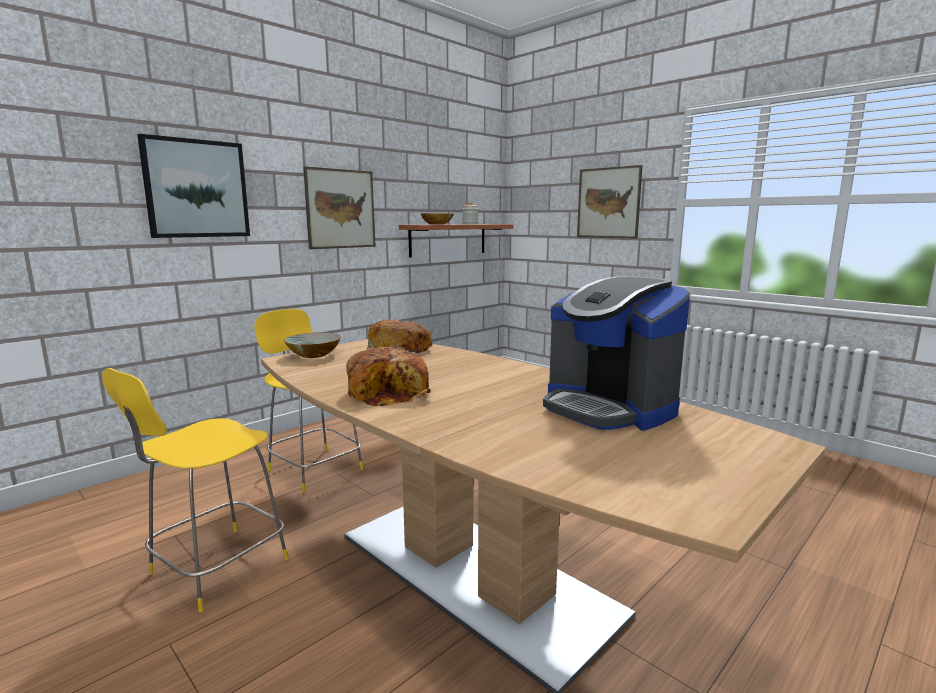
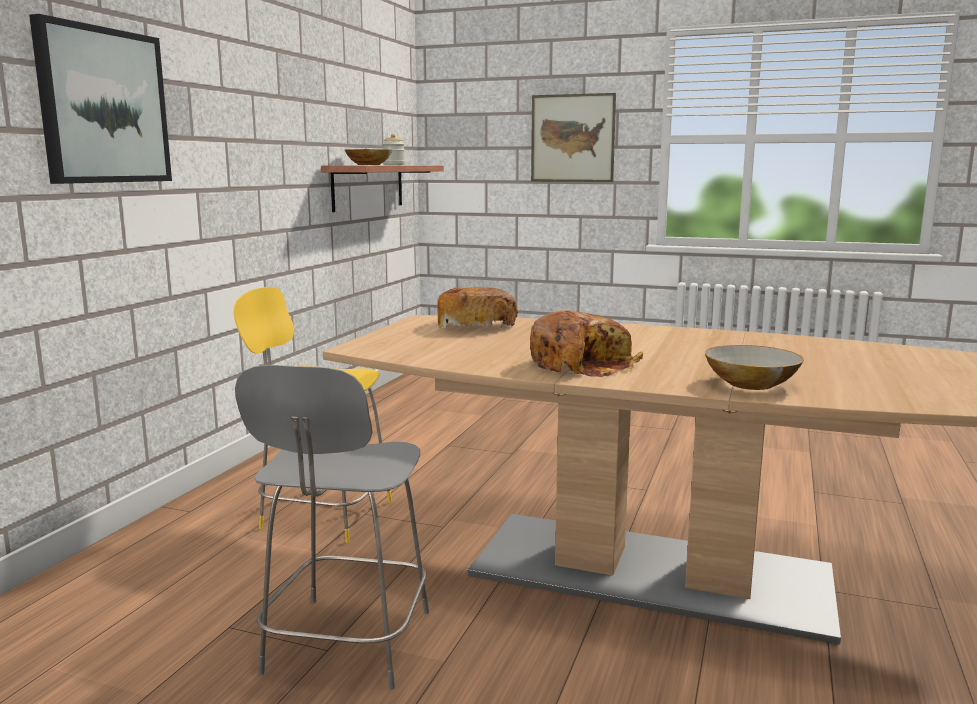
camera: 25 degrees left, 0 degrees up
(215, 569) = (346, 645): yellow chair -> grey chair
(313, 355) = (384, 341): bowl -> bowl (749, 384)
(341, 209) = (262, 141): picture -> none
(609, 408) = (811, 351): coffee machine -> none

